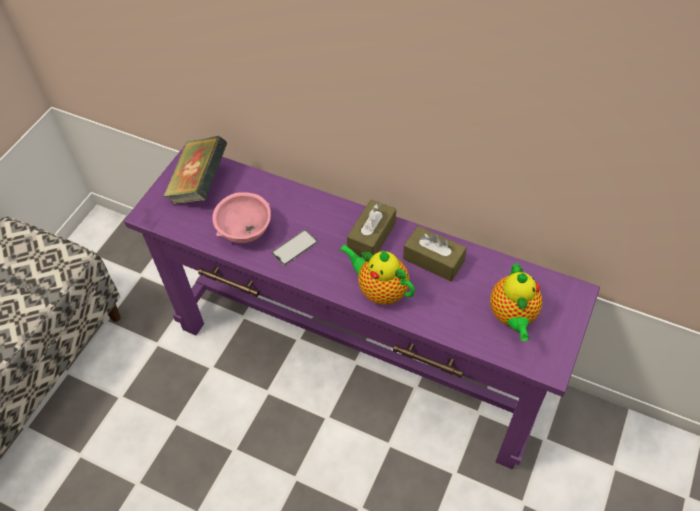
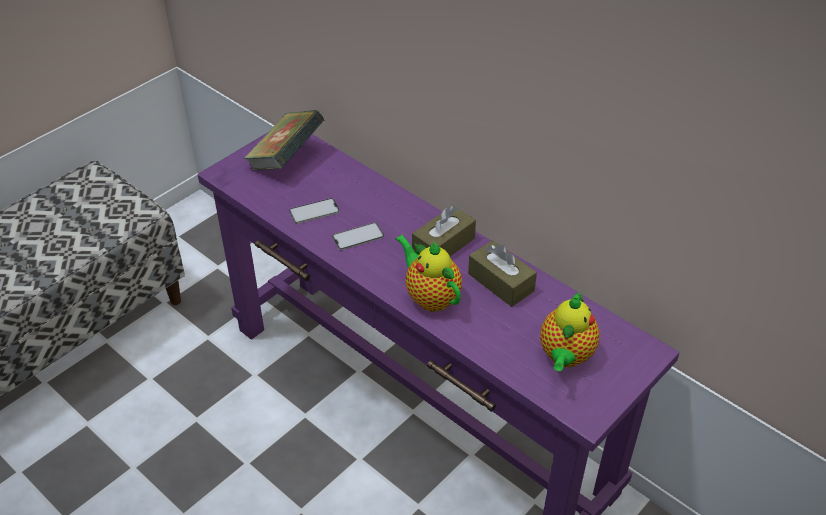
camera: 15 degrees right, 10 degrees down
(246, 232) = (314, 211): pink bowl -> phone

